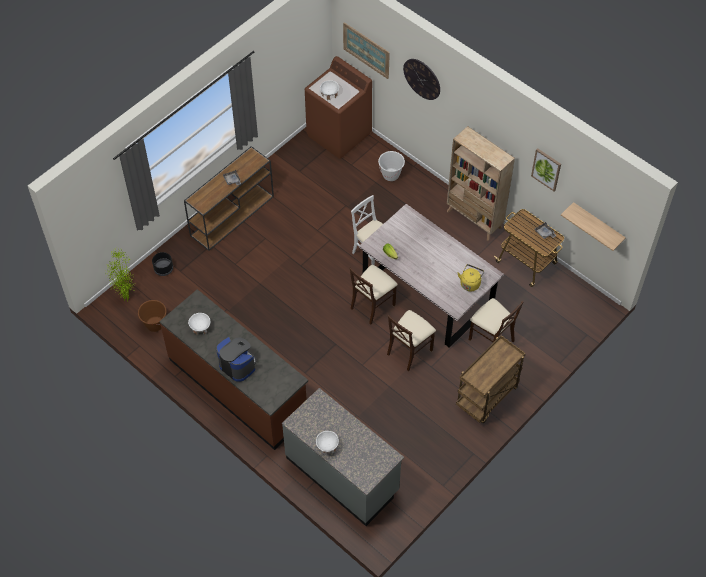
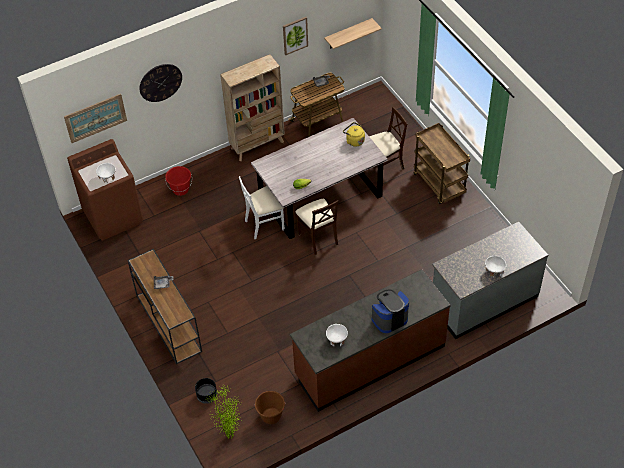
camera: 70 degrees left, 5 degrees down
(391, 175) = (180, 189): white bucket -> red bucket
(409, 351) = (375, 224): beige chair -> none

